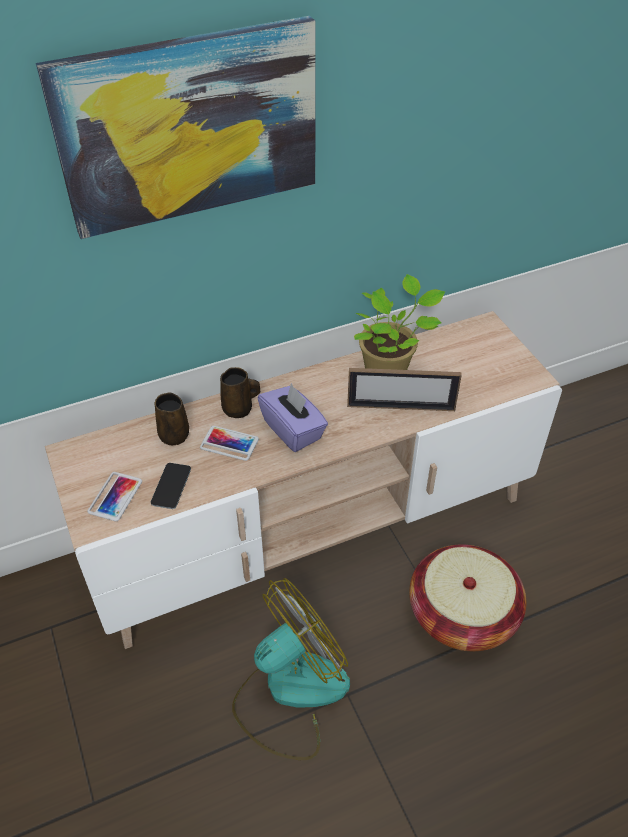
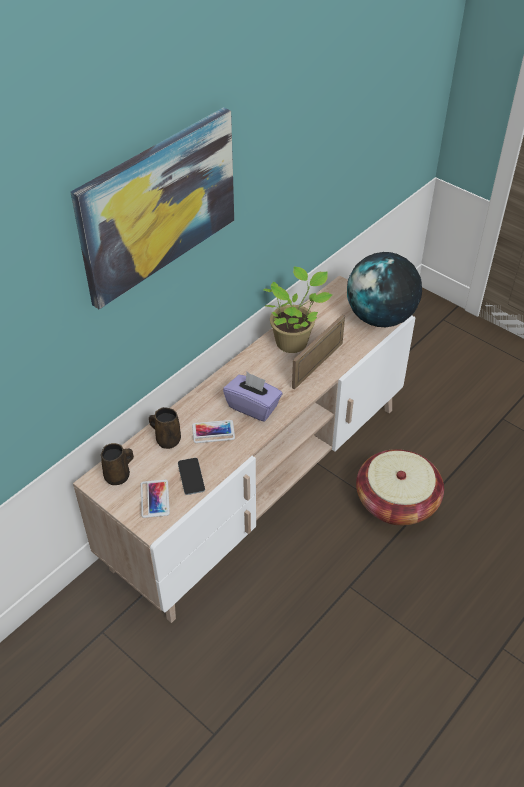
camera: 25 degrees left, 0 degrees up
(239, 409) = (204, 405): brown mug -> brown mug (118, 476)
(290, 692) = (309, 601): fan -> none
(401, 407) = (317, 365): picture frame -> picture frame turned 150 degrees clockwise
(515, 376) = (380, 317): none -> globe

